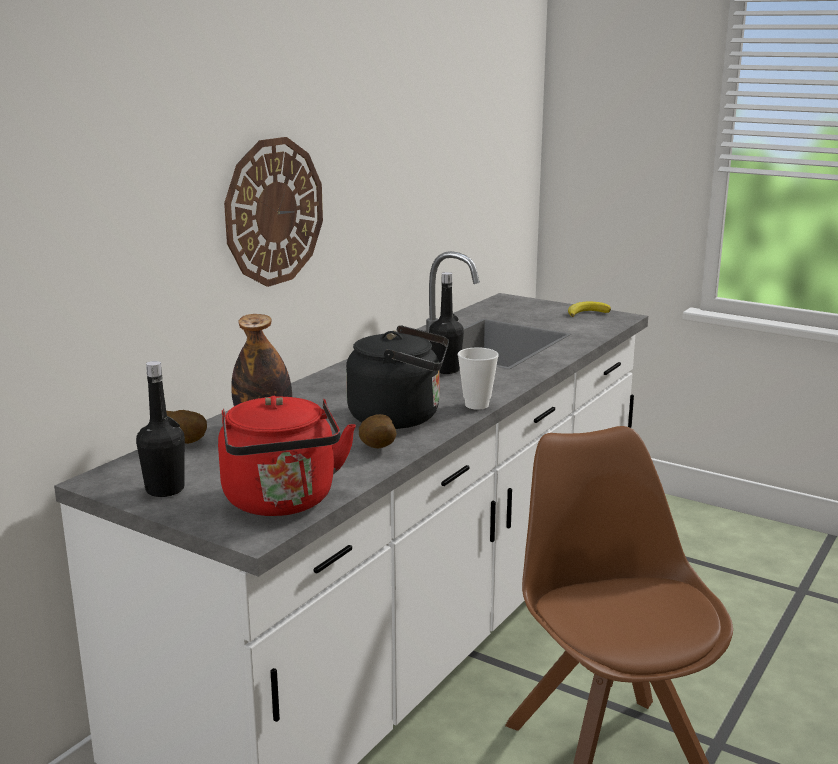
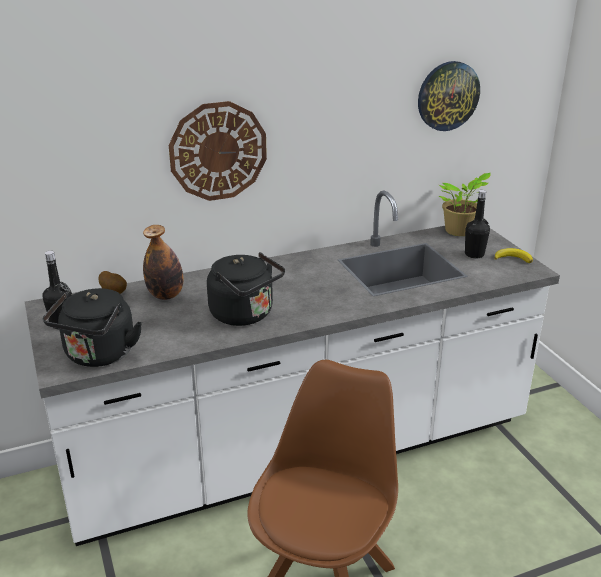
camera: 35 degrees right, 10 degrees up
(282, 502) = (98, 355): red kettle -> black kettle
(377, 449) = (197, 335): potato -> none
(446, 370) = (330, 283): black bottle -> black bottle (474, 254)
(467, 136) = (447, 96): none -> wall clock
(477, 405) = (304, 321): cup -> none
(501, 304) = (460, 232): none -> potted plant

